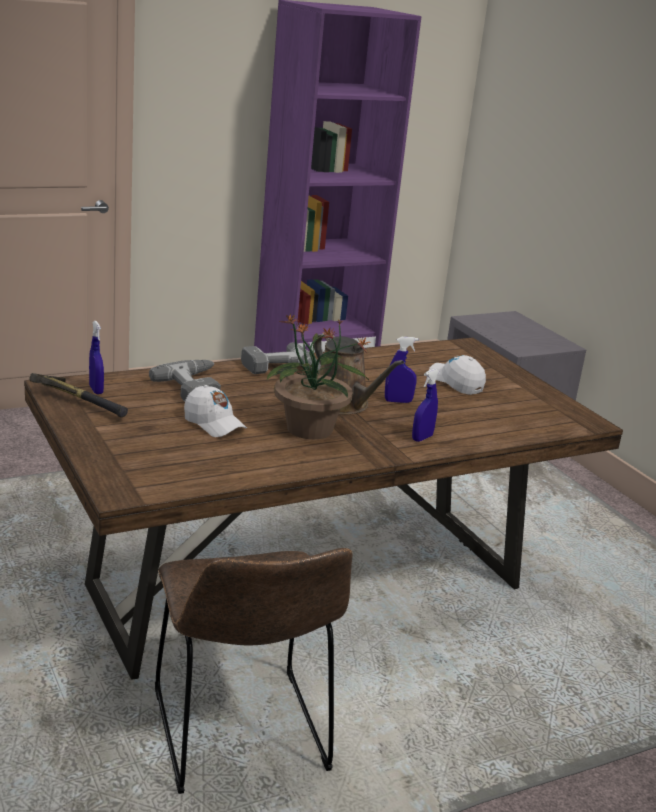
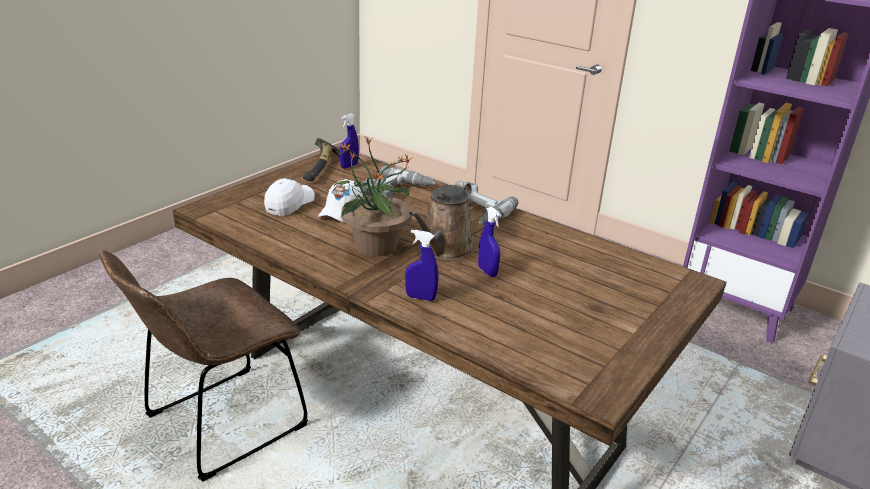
camera: 65 degrees right, 5 degrees up
(456, 383) = (580, 292): white cap -> white cap (289, 204)

